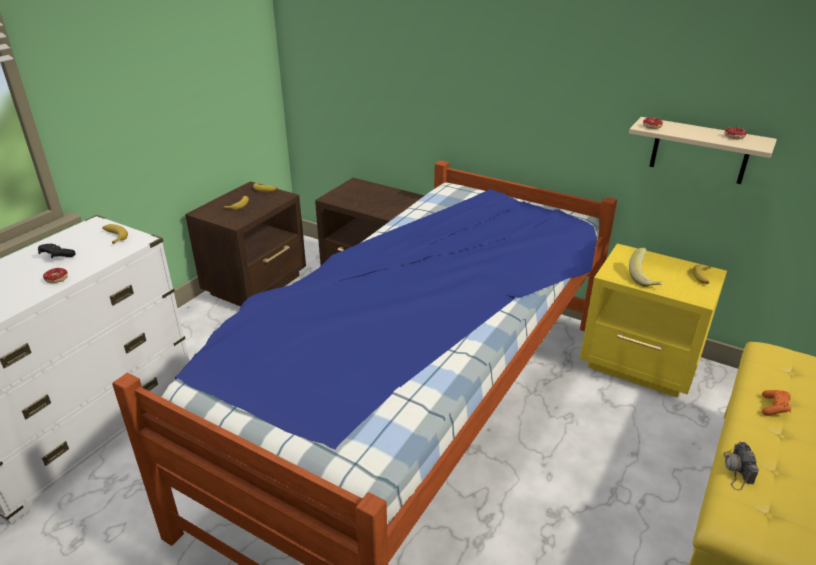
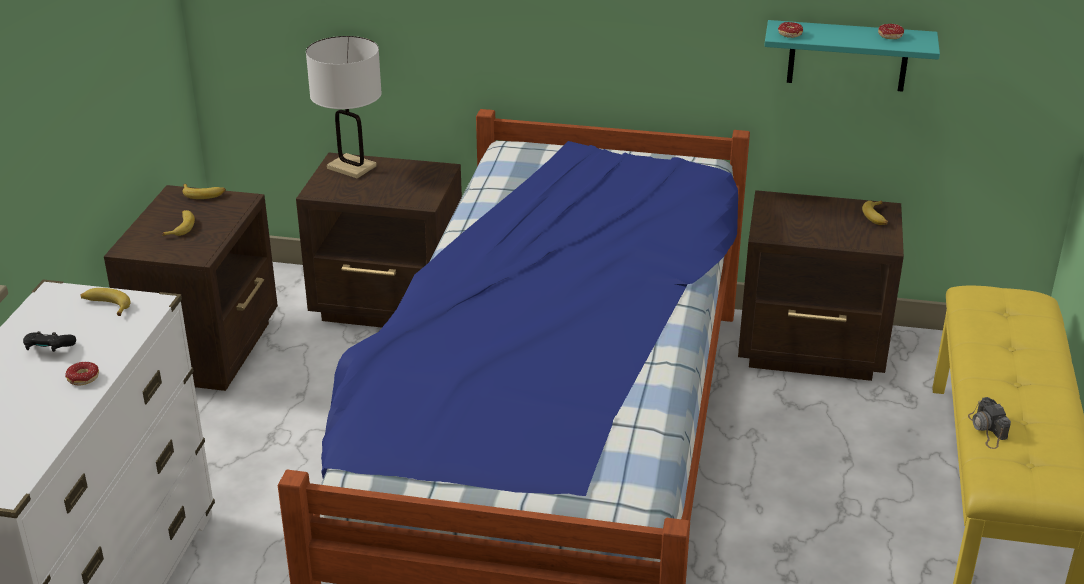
camera: 20 degrees left, 0 degrees up
(360, 187) = (352, 167): none -> white table lamp
(640, 365) = (813, 350): yellow nightstand -> brown nightstand
(645, 278) = (810, 231): banana -> none
(699, 151) = (848, 56): beige shelf -> turquoise shelf
(774, 408) = (1002, 356): orange game controller -> none

